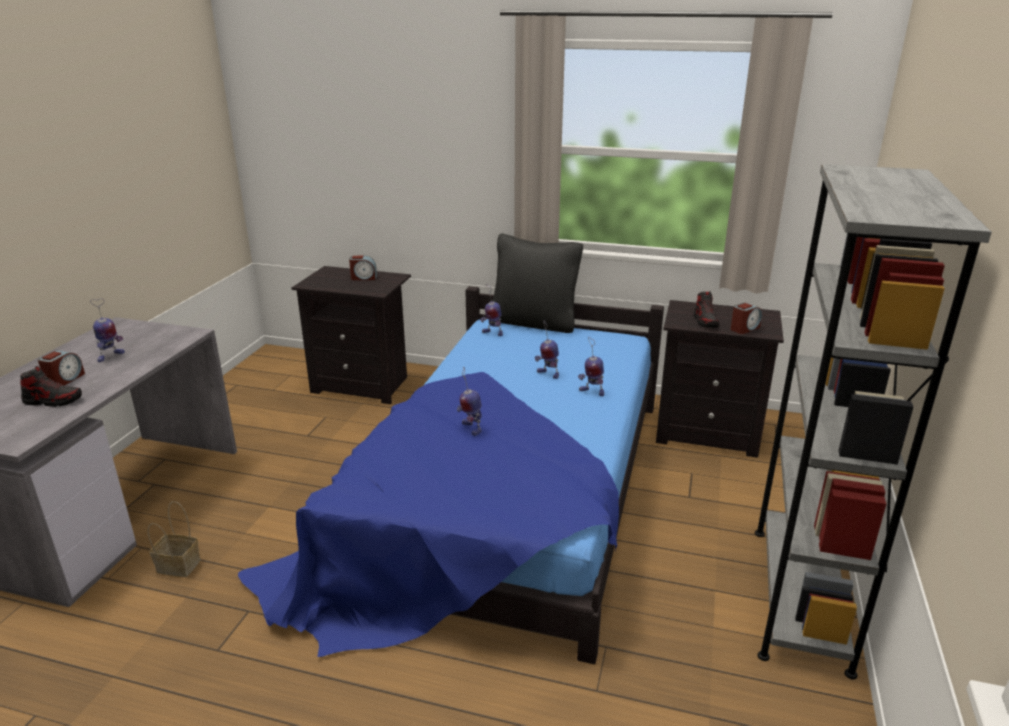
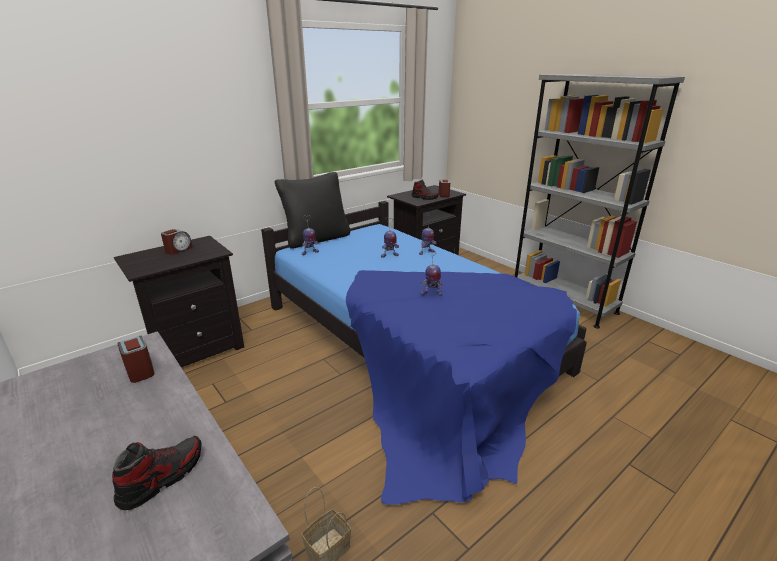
camera: 55 degrees left, 0 degrees up
(64, 380) = (111, 459): alarm clock -> alarm clock (140, 370)
(110, 356) = (104, 409): toy robot -> none

